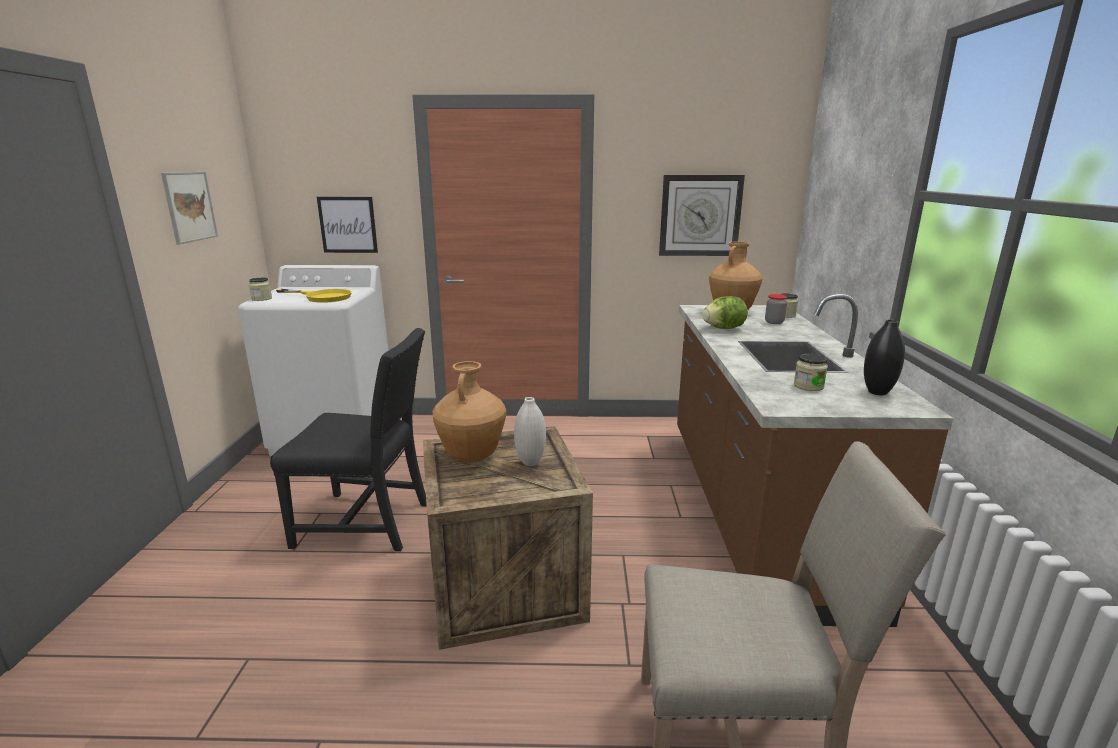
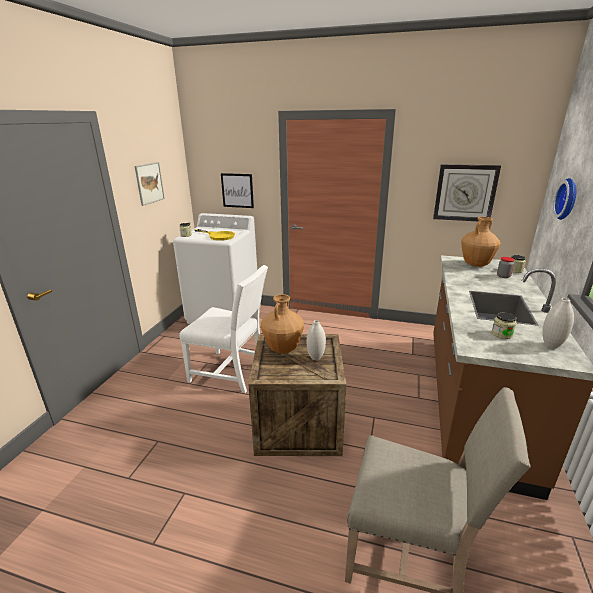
camera: 15 degrees right, 5 degrees up
(368, 523) = (231, 372): black chair -> white chair
(723, 328) = (463, 279): lettuce -> none
(843, 210) = (568, 199): none -> wall clock
(877, 392) = (551, 345): black vase -> white vase

